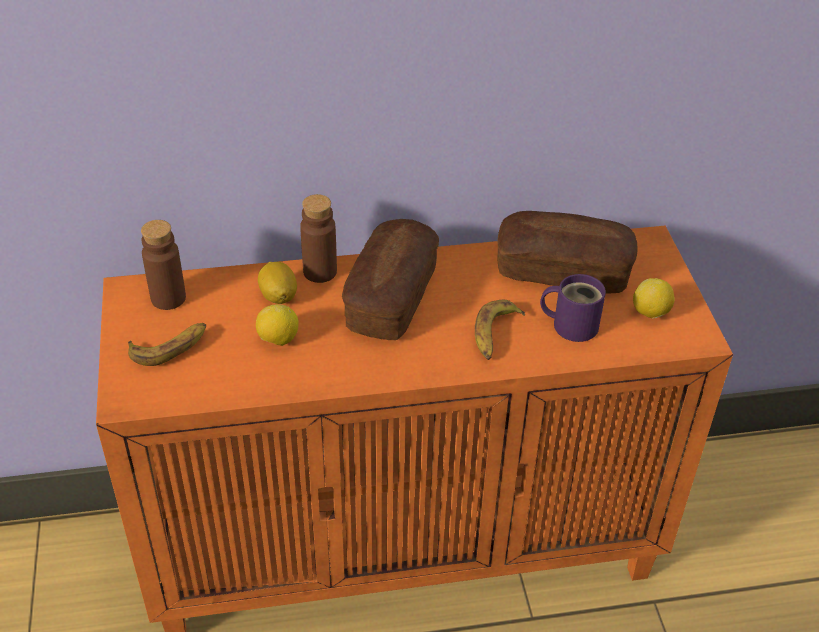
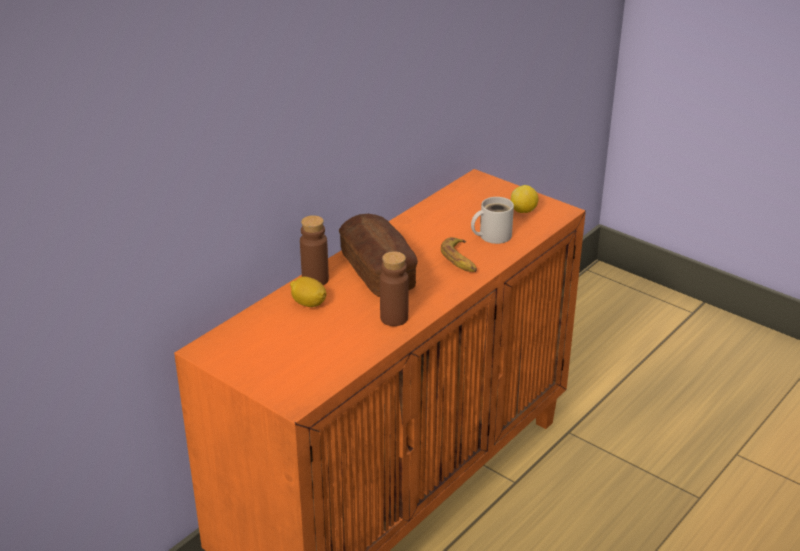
camera: 40 degrees left, 10 degrees down
(168, 298) = (238, 340): brown bottle -> brown bottle (394, 318)
(170, 347) = (281, 362): banana -> none
(278, 340) = (342, 324): lemon -> none
(562, 272) = (453, 214): bread -> none
(571, 324) = (492, 235): purple mug -> white mug

